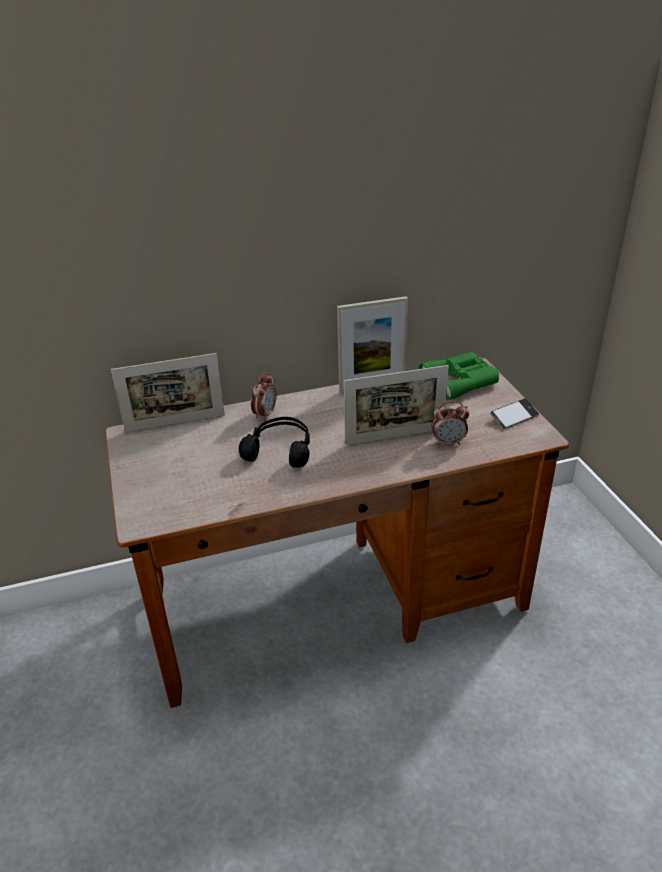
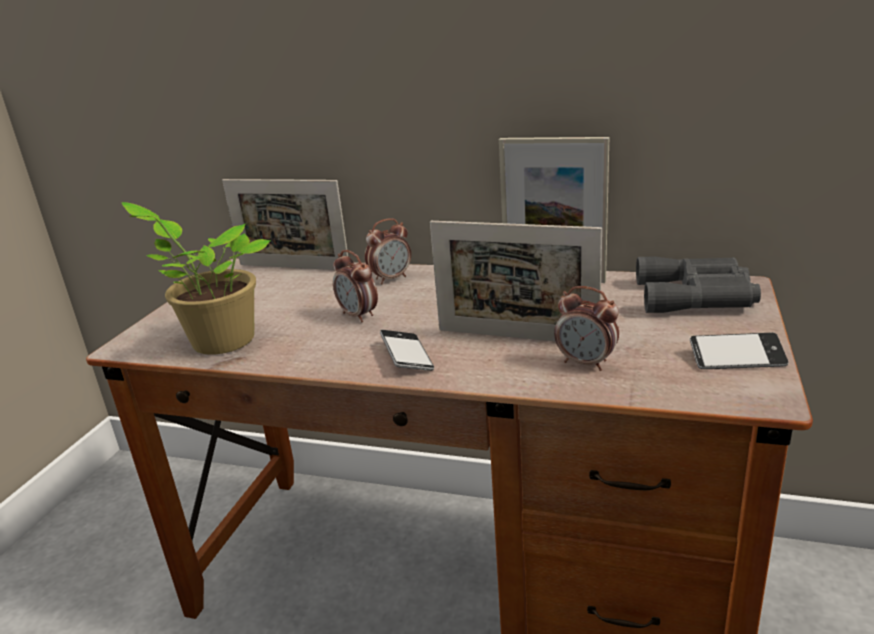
camera: 35 degrees right, 10 degrees down
(207, 498) = (218, 341): none -> potted plant
(280, 450) = (358, 316): black headphones -> alarm clock
(347, 469) = (406, 356): none -> phone
(462, 380) = (698, 296): green binoculars -> grey binoculars

